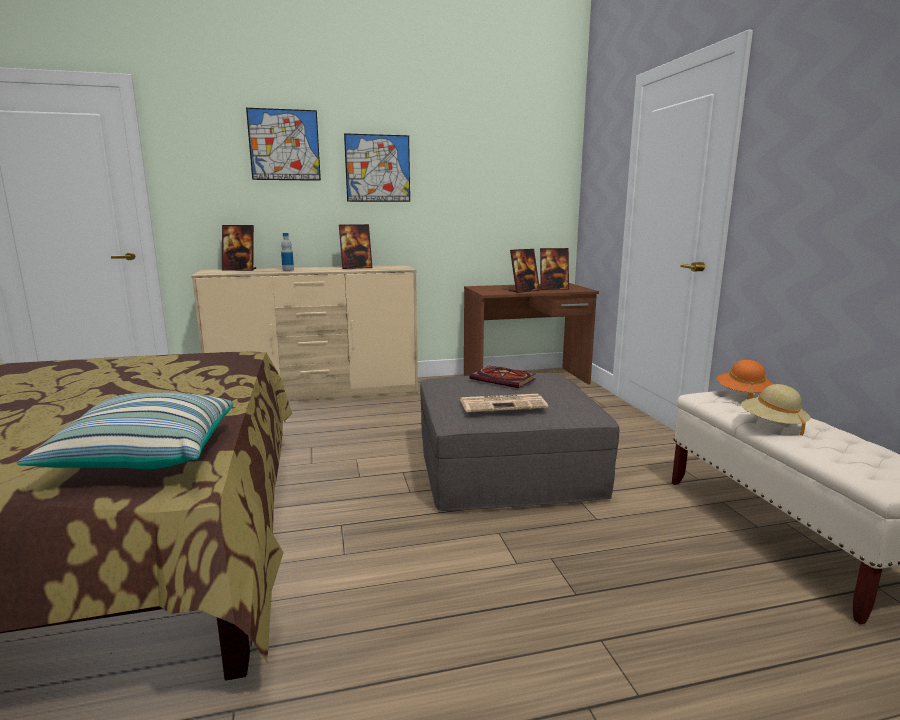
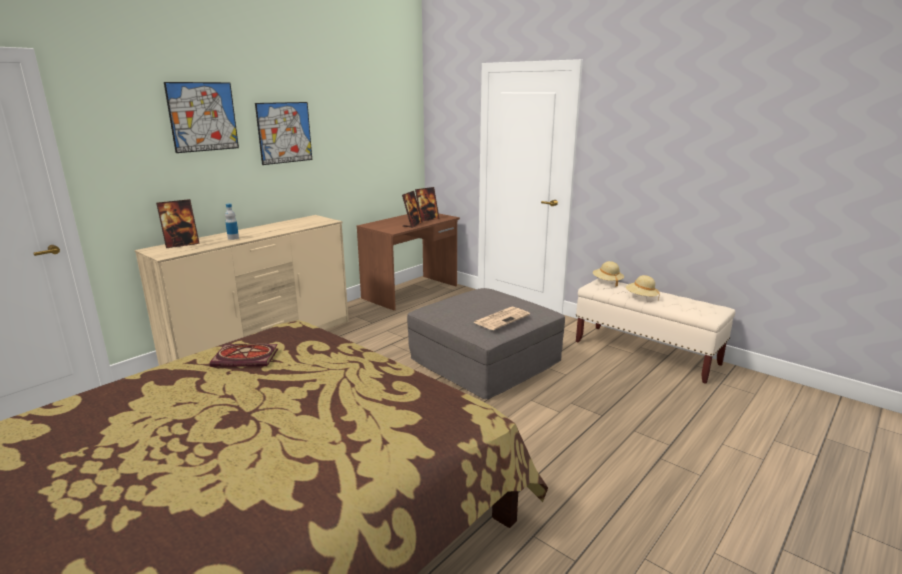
camera: 35 degrees left, 5 degrees up
(144, 456) = (432, 414): pillow -> none
(356, 268) = (285, 225): picture frame -> none
(504, 379) = (473, 300): book -> book (247, 357)
(743, 395) = (607, 281): orange hat -> beige hat

